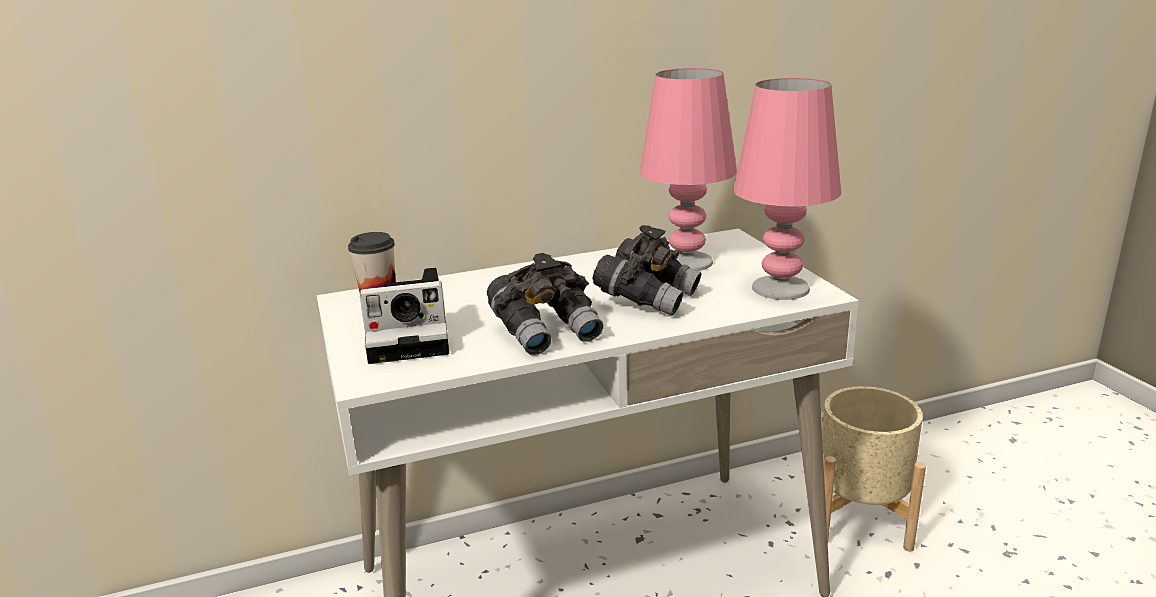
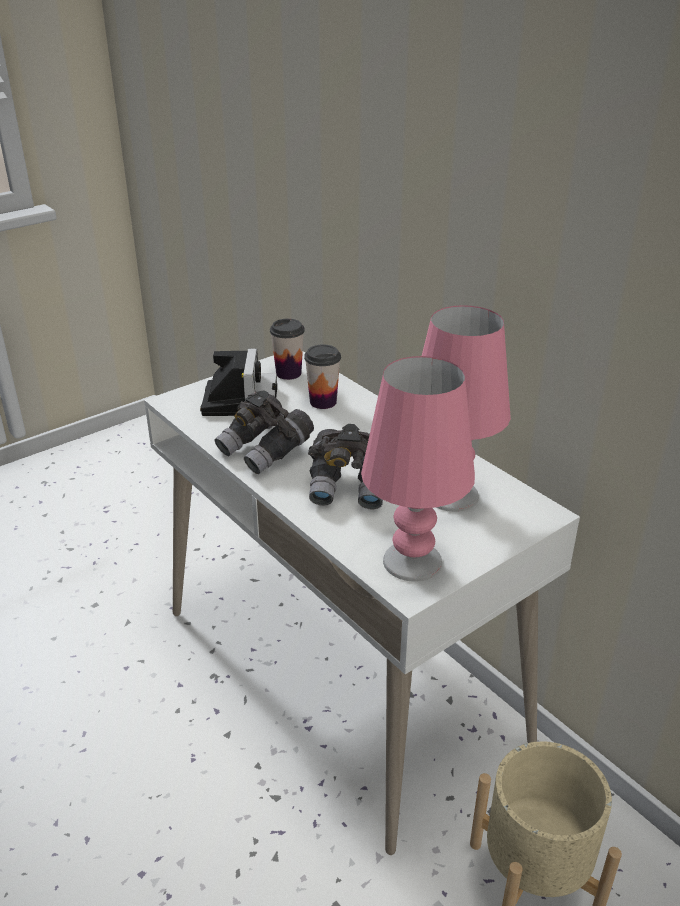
camera: 70 degrees right, 10 degrees up
(412, 336) = (239, 400): camera -> camera turned 150 degrees counterclockwise
(467, 293) = (323, 402): none -> cup

